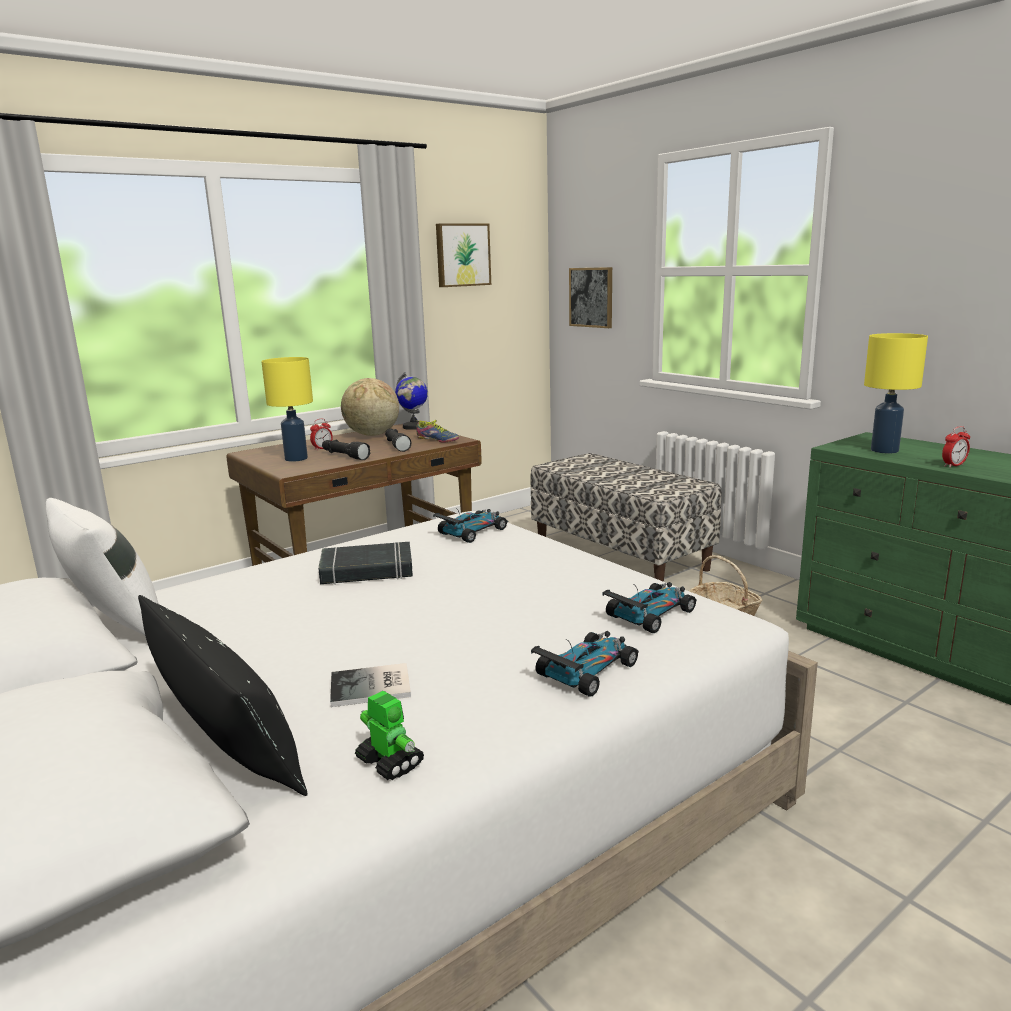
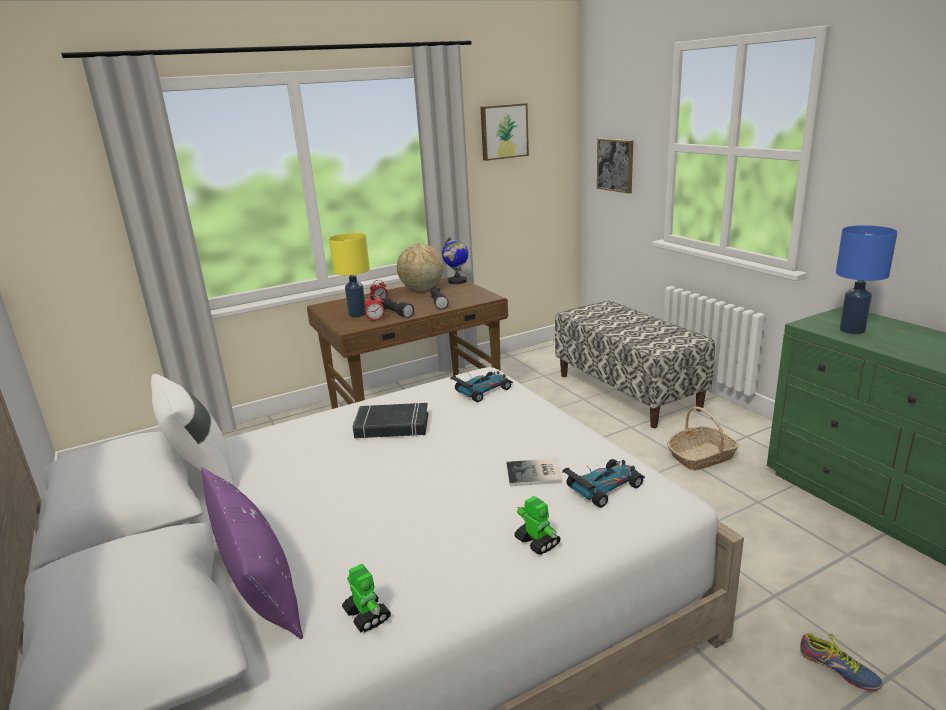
camera: 10 degrees right, 5 degrees up
(226, 738) = (257, 580): black pillow -> purple pillow
(373, 687) = (370, 542): book -> book (535, 474)
(436, 440) = (471, 297): shoe -> shoe (838, 671)
(587, 671) = (537, 542): toy car -> toy robot
(885, 450) = (853, 330): yellow table lamp -> blue table lamp
(953, 465) = (910, 352): alarm clock -> alarm clock (375, 320)

